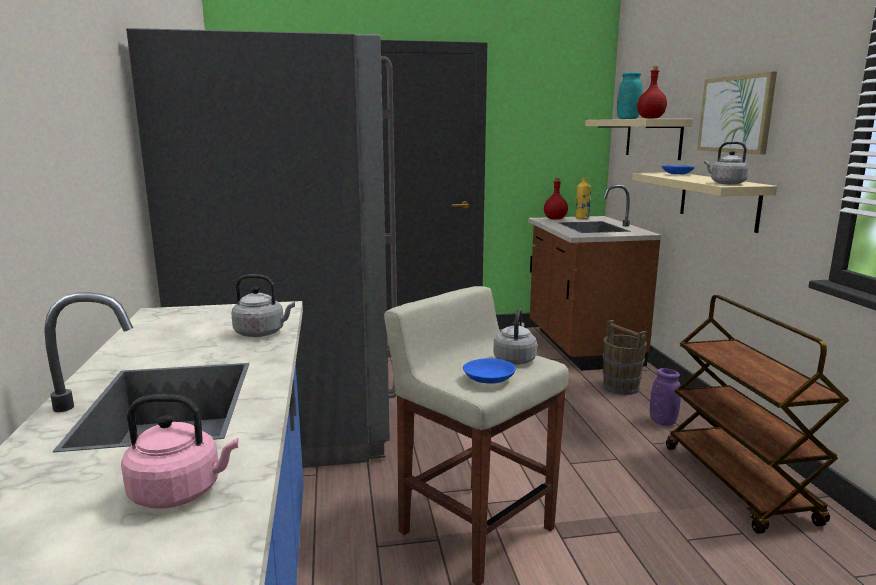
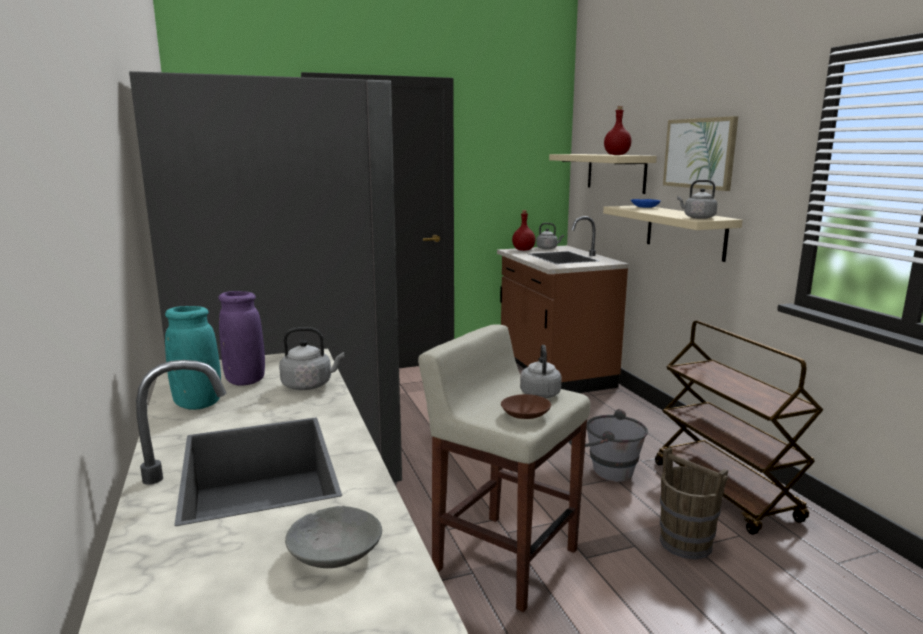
camera: 10 degrees left, 0 degrees up
(181, 492) = (335, 552): pink kettle -> grey bowl
(488, 379) = (524, 415): blue bowl -> brown bowl
(582, 218) = (548, 248): yellow bottle -> grey kettle
(607, 449) = (604, 470): none -> grey bucket
(621, 387) = (600, 410): brown bucket -> brown bucket (686, 543)
(628, 119) = (590, 154): turquoise vase -> turquoise vase (198, 404)
(662, 421) = (646, 439): purple vase -> purple vase (245, 381)

